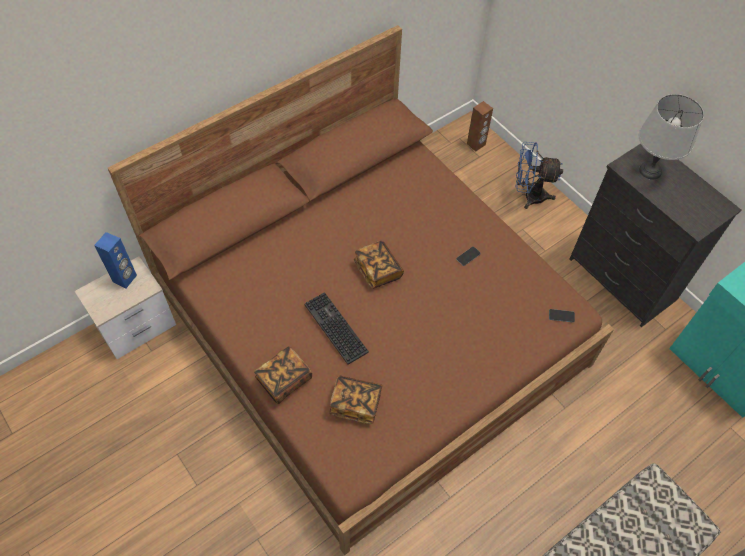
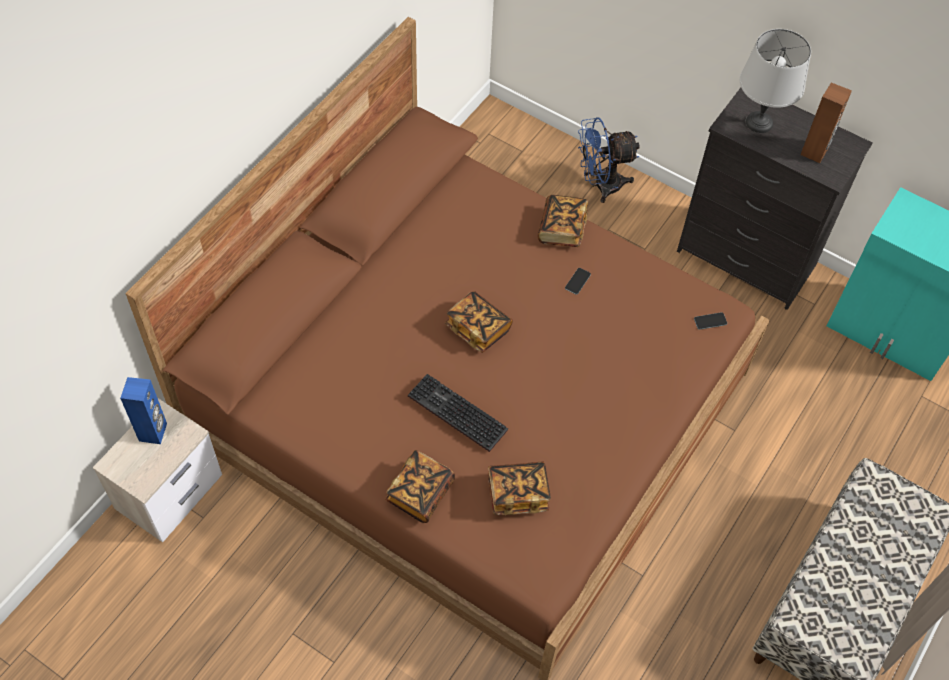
camera: 20 degrees left, 0 degrees up
(471, 214) = (562, 229): none -> book
(476, 144) = (512, 136): brown speaker -> brown speaker (814, 151)

